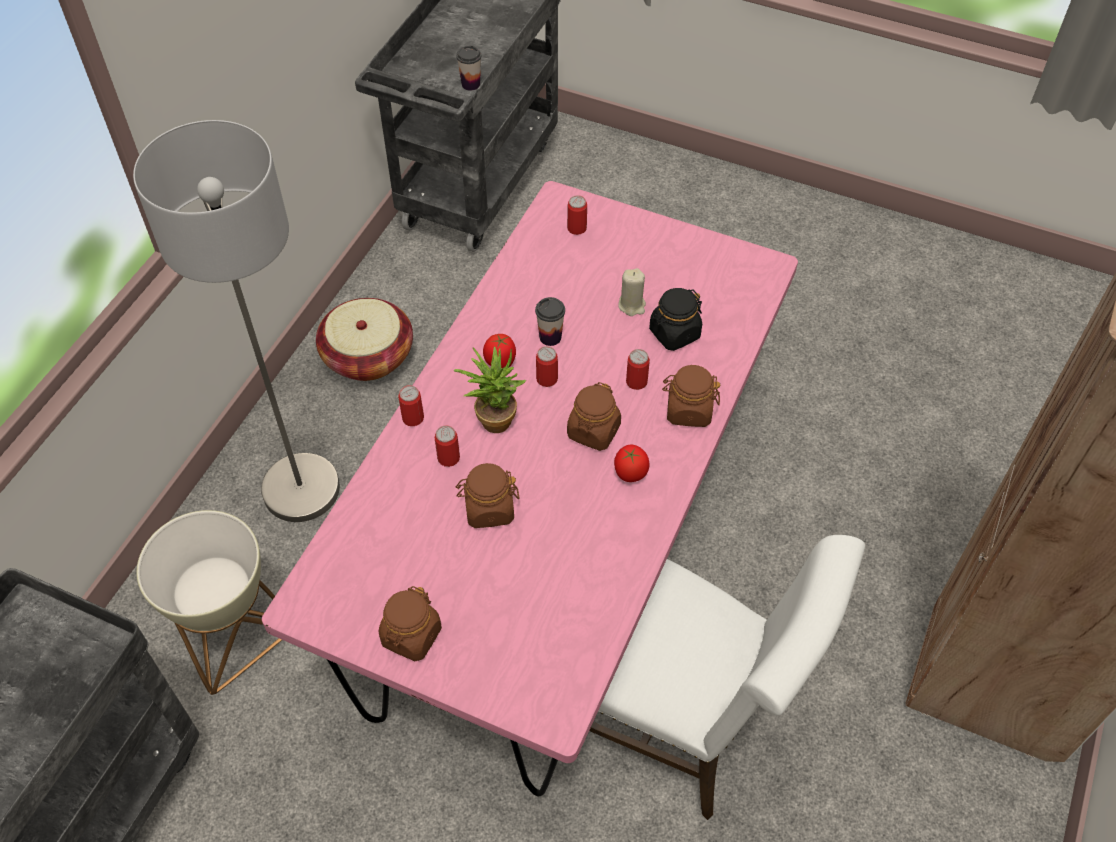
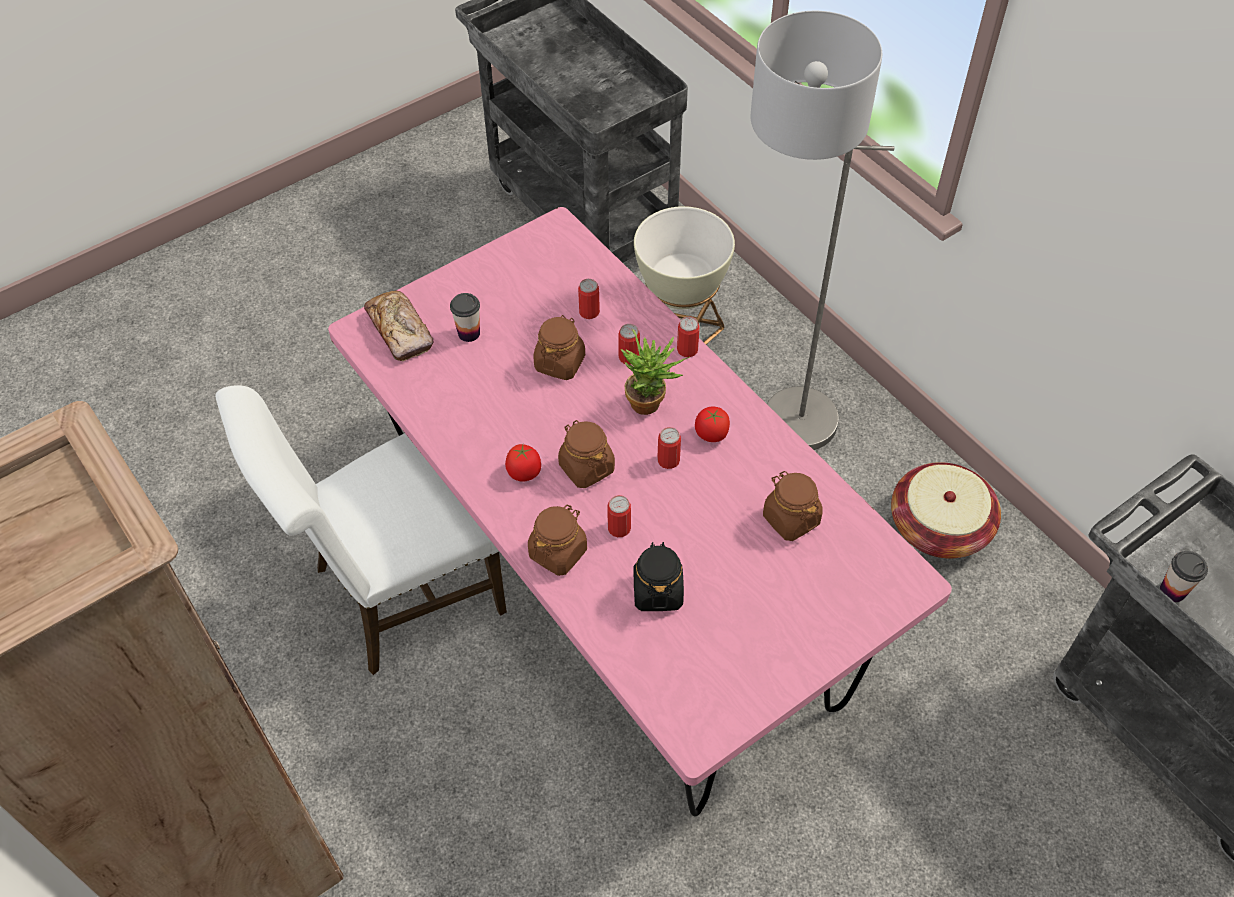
camera: 120 degrees right, 0 degrees up
(411, 636) = (486, 277): brown jar -> brown jar (790, 519)
(535, 676) = (400, 331): none -> bread
(550, 337) = (717, 485): cup -> cup (469, 333)
(576, 228) = (858, 579): can -> can (589, 312)
(632, 305) = (717, 574): beige candle -> none

